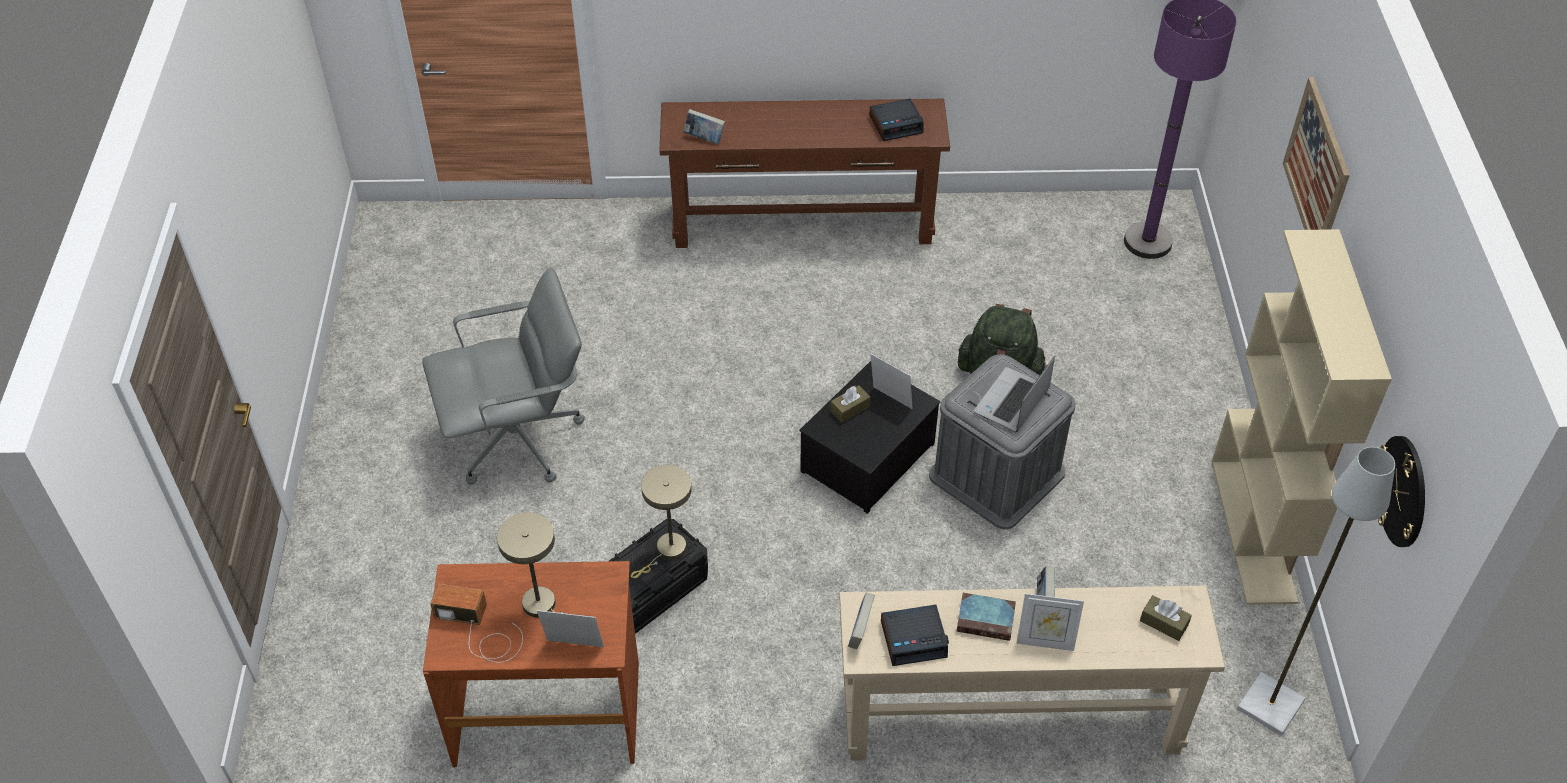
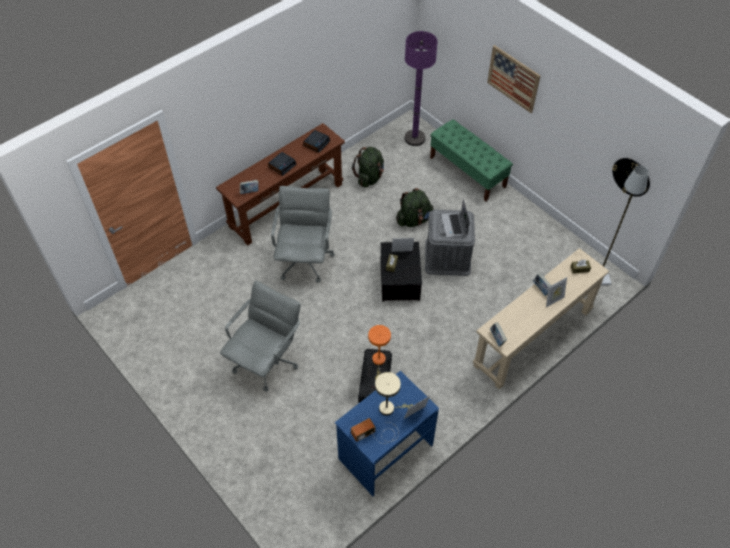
camera: 40 degrees left, 5 degrees up
(548, 712) = (385, 451): brown desk -> blue desk
(667, 551) = (379, 361): beige table lamp -> orange table lamp
(741, 325) = (305, 260): none -> grey office chair
(914, 638) = (515, 328): alarm clock -> alarm clock (282, 165)
(987, 619) = (529, 306): book -> none
(993, 260) = (370, 177): none -> green backpack
(1191, 355) = (467, 172): none -> green bench
(1254, 530) = (542, 222): beige bookcase -> none

